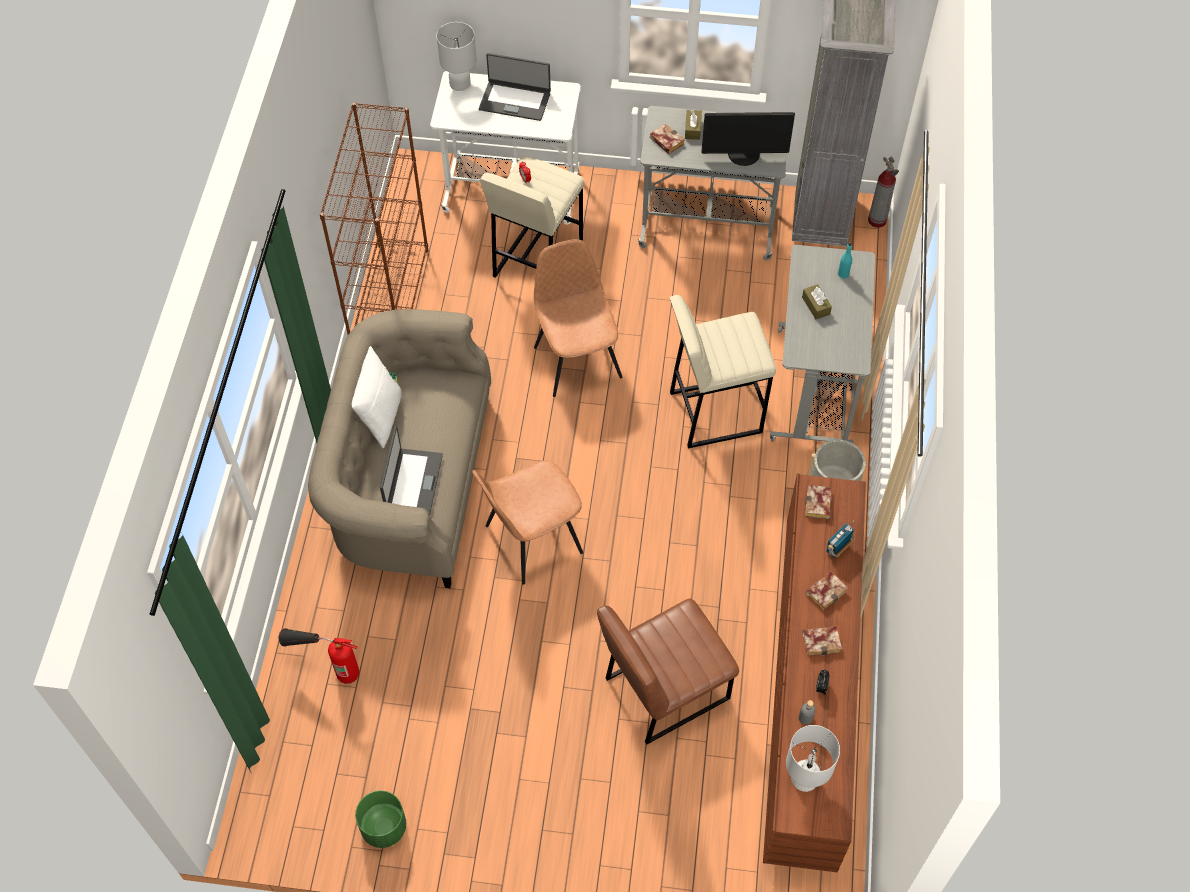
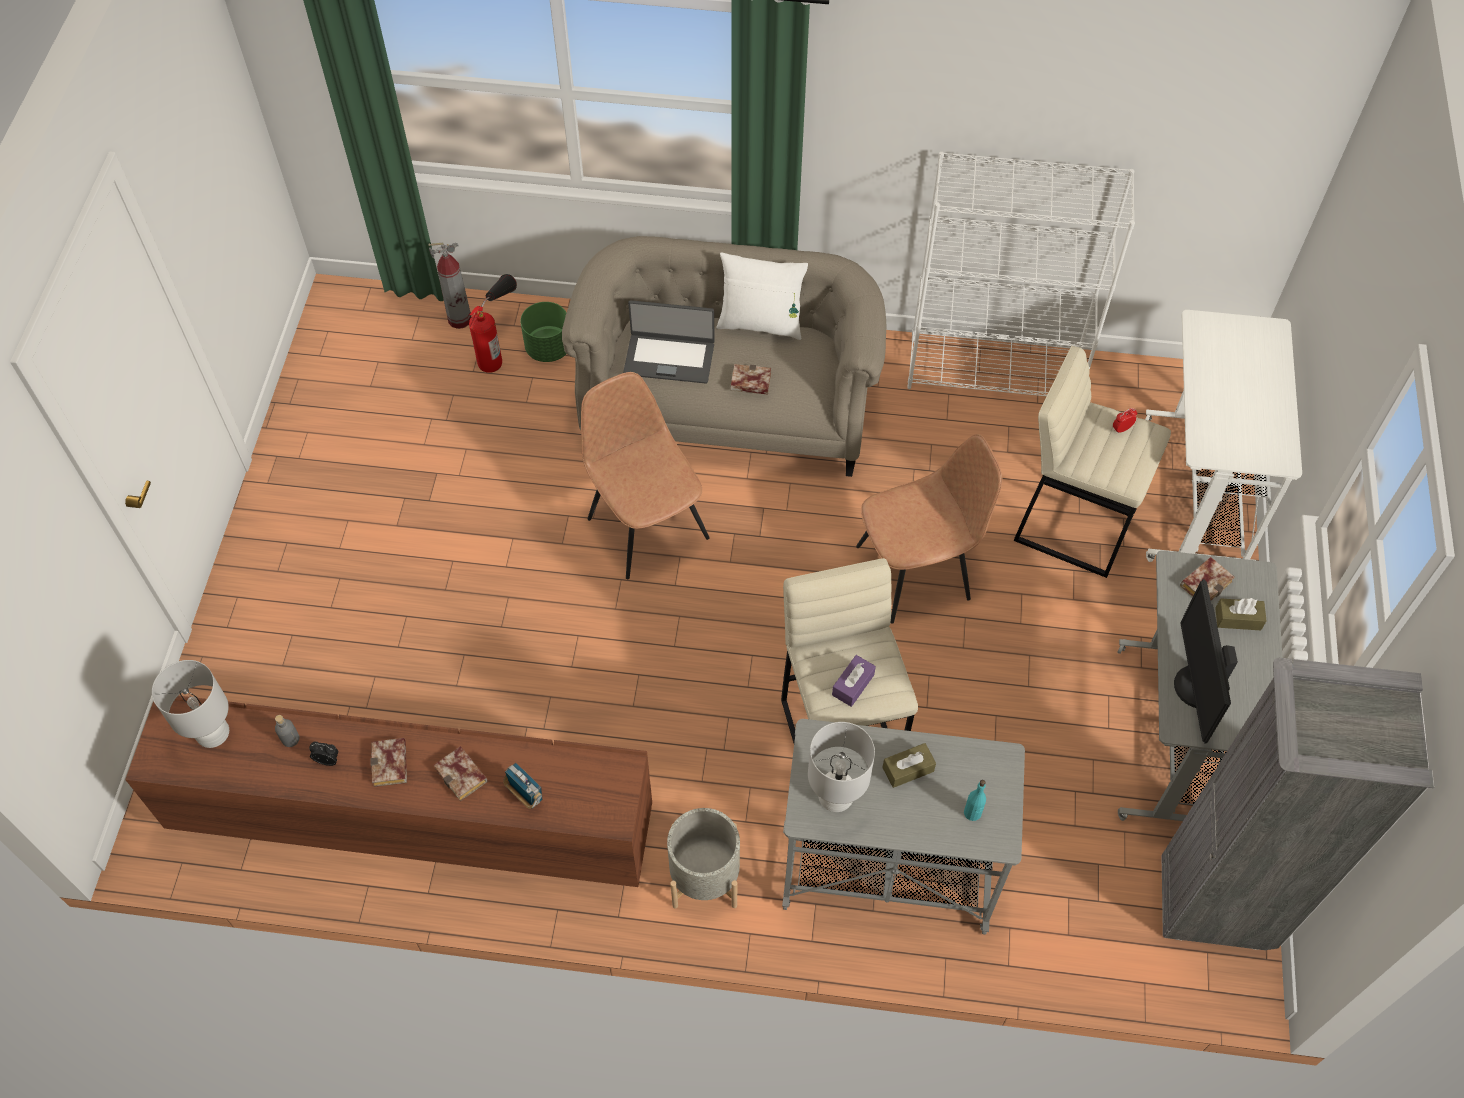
camera: 90 degrees right, 0 degrees up
(383, 827) = (314, 403): green planter -> green planter (548, 348)
(390, 299) = (995, 371): brown bookcase -> white bookcase
(460, 83) = (1269, 338): grey table lamp -> grey table lamp (836, 796)
(515, 100) = (1249, 400): laptop -> none
(663, 689) = (438, 663): brown chair -> none
(743, 343) = (853, 685): none -> purple tissue box
(819, 505) = (595, 776): book -> book (749, 383)
(877, 220) = (1226, 990): fire extinguisher -> fire extinguisher (460, 319)

